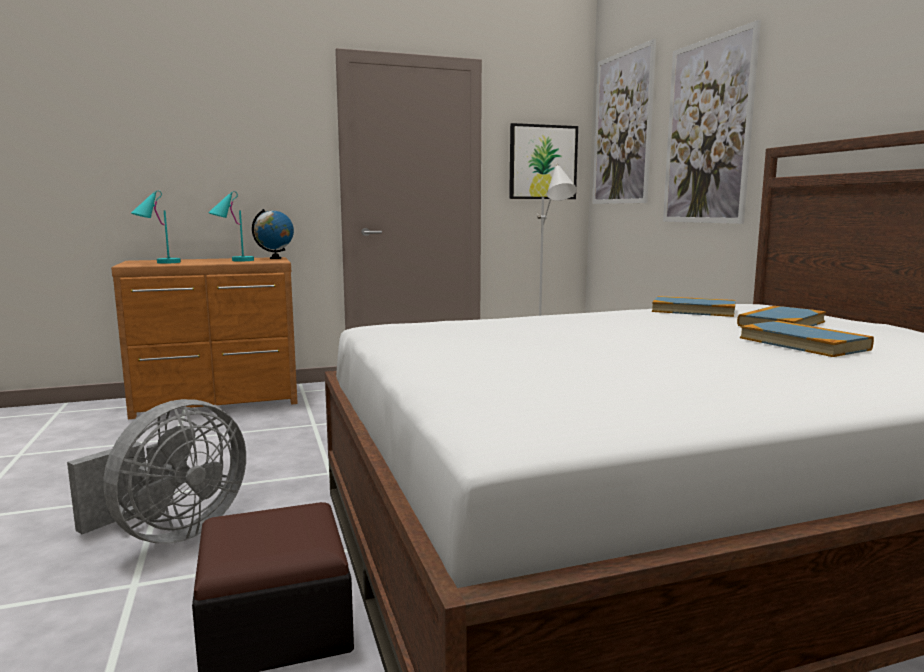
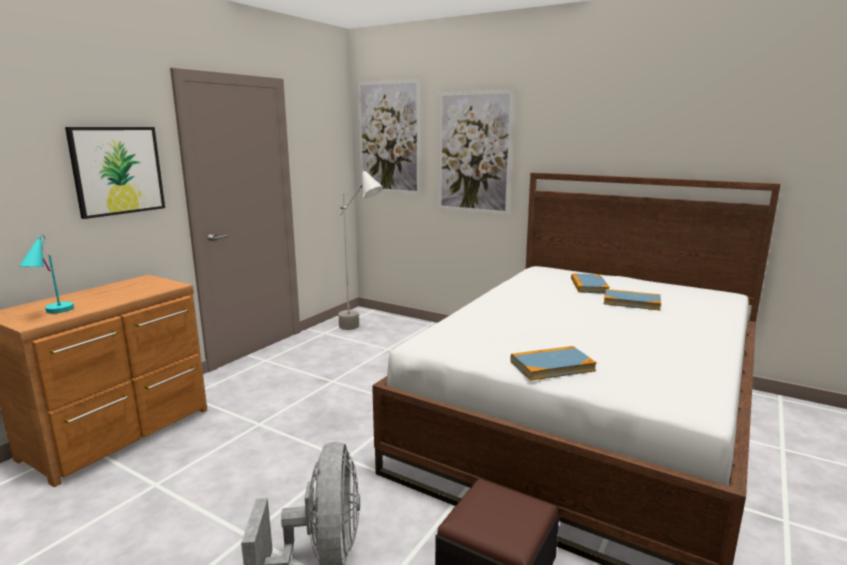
camera: 40 degrees left, 5 degrees up
(233, 261) = (124, 292): turquoise table lamp -> none
(275, 258) = (151, 279): globe -> none
(542, 162) = (327, 161): picture -> picture (117, 170)
(693, 310) = (531, 281): book -> book (552, 366)

